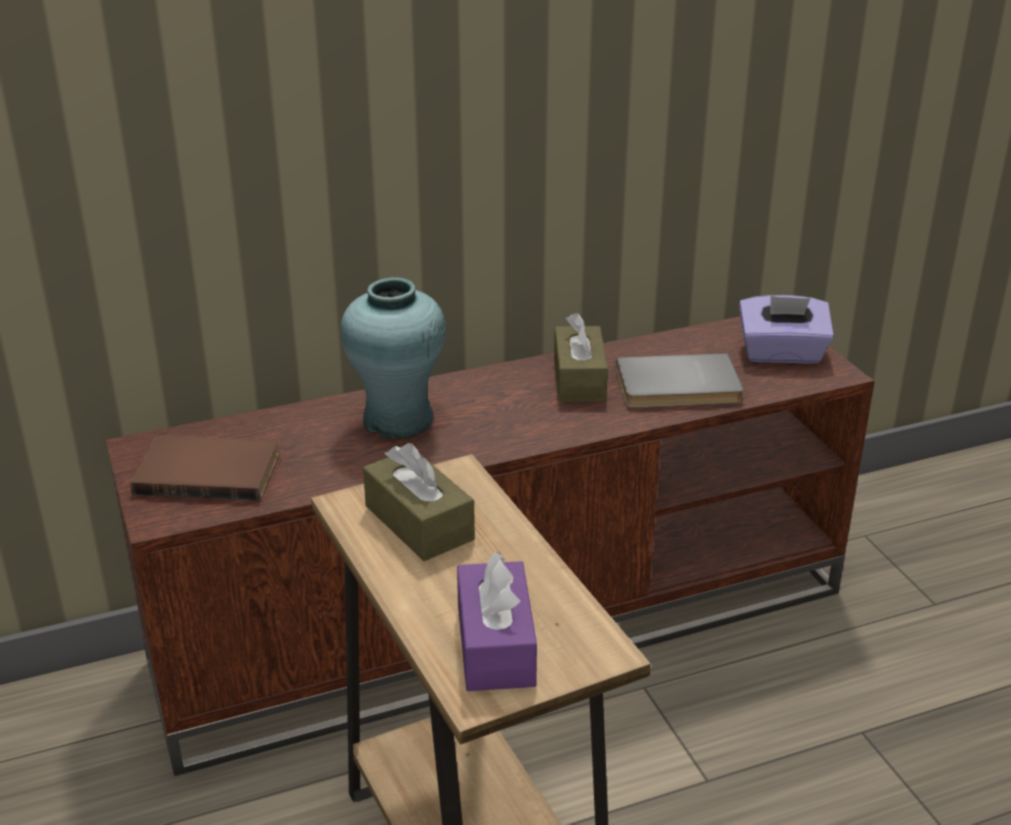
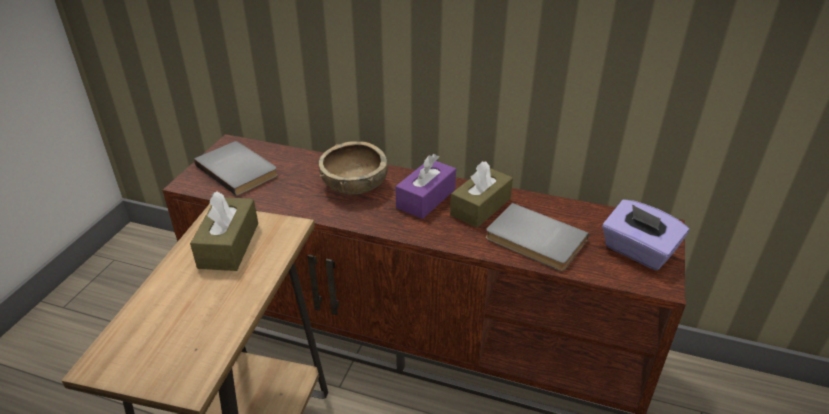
camera: 40 degrees right, 5 degrees up
(209, 471) = (239, 169): brown book -> grey book
(398, 420) = (354, 185): turquoise vase -> brown bowl
(495, 645) = (150, 341): purple tissue box -> purple tissue box (426, 198)

